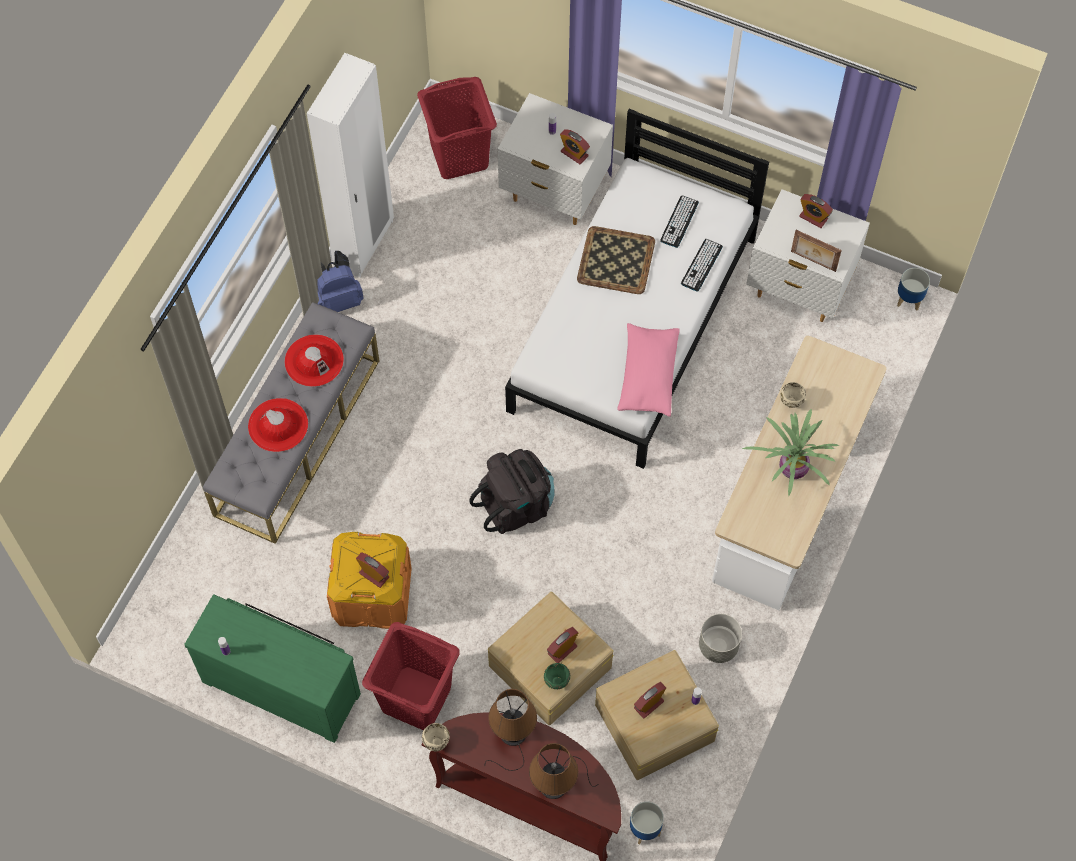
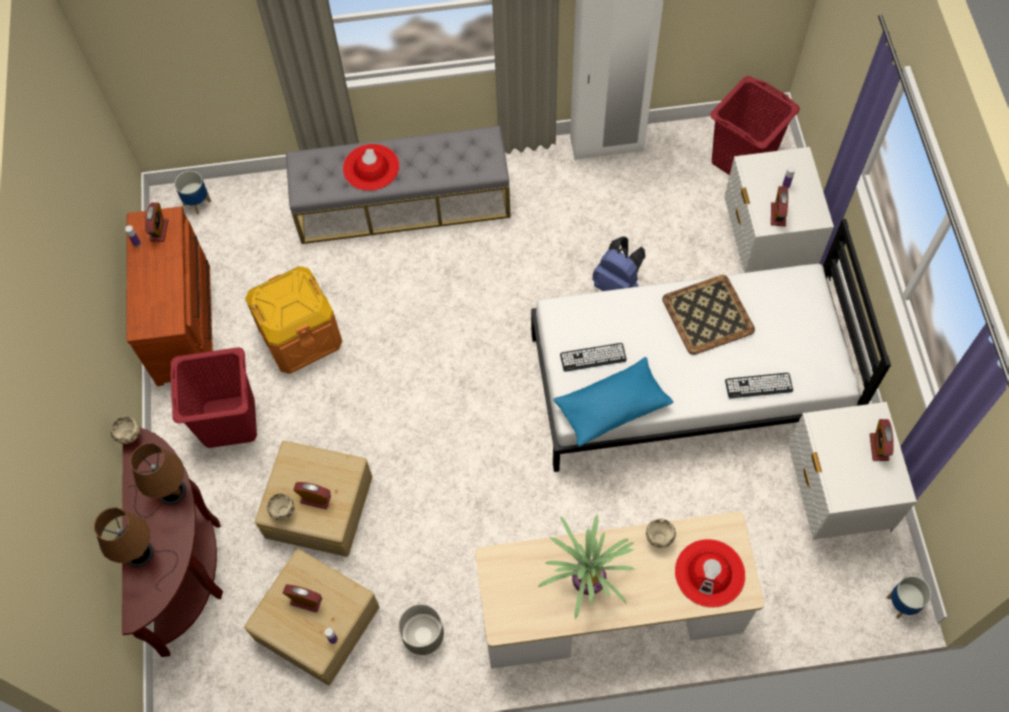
camera: 60 degrees right, 0 degrees up
(283, 684) = (185, 320): green dresser -> brown dresser
(314, 360) = (446, 157): red hat -> red hat (710, 573)
(338, 300) = (543, 158): blue backpack -> blue backpack (618, 286)
(374, 575) = (280, 311): alarm clock -> alarm clock (159, 230)
(516, 505) = (450, 393): black backpack -> none
(556, 682) = (283, 512): green bowl -> beige bowl
(645, 829) = (212, 673): planter -> planter (197, 203)
(648, 376) = (612, 407): pink pillow -> blue pillow
(679, 221) = (789, 342): keyboard -> keyboard (593, 357)
(813, 262) = (830, 474): picture frame -> none

